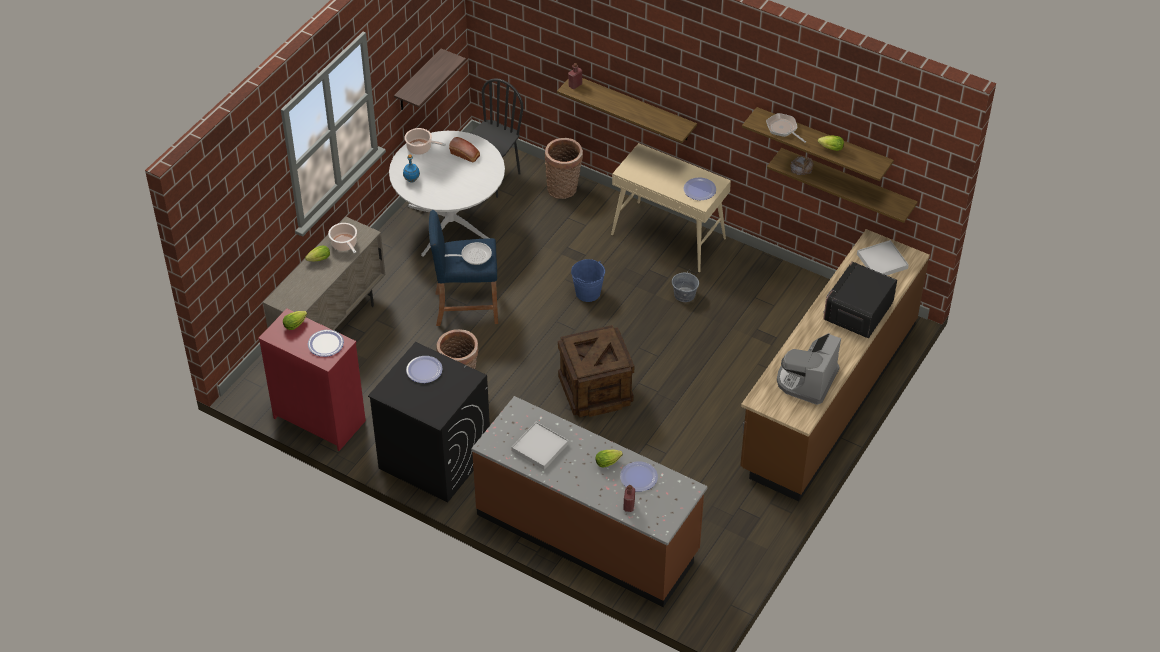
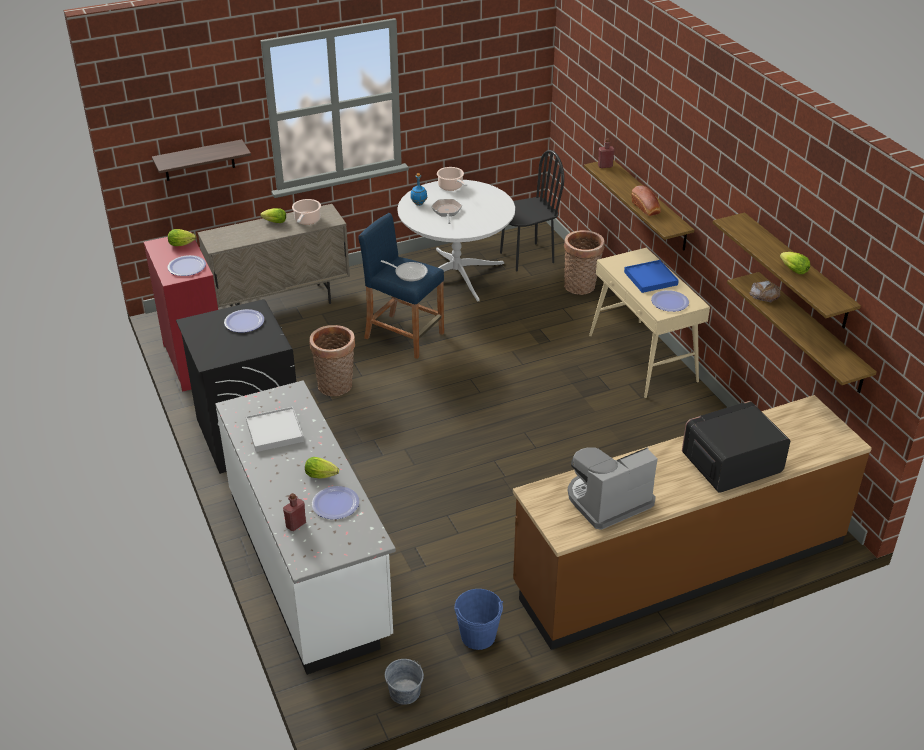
camera: 35 degrees right, 10 degrees down
(418, 81) = (471, 121): shelf -> shelf (199, 160)
(466, 155) = (483, 204): bread -> bread (646, 208)
(588, 293) = (522, 370): blue bucket -> blue bucket (478, 636)
(588, 533) = (309, 565): brown counter -> white counter
(595, 391) = (446, 448): crate -> none
(667, 173) = (650, 278): none -> blue tray
(684, 294) = (612, 409): grey bucket -> grey bucket (405, 692)
(783, 129) = (755, 237): frying pan -> frying pan (446, 211)
(882, 261) = (806, 430): white tray -> none

